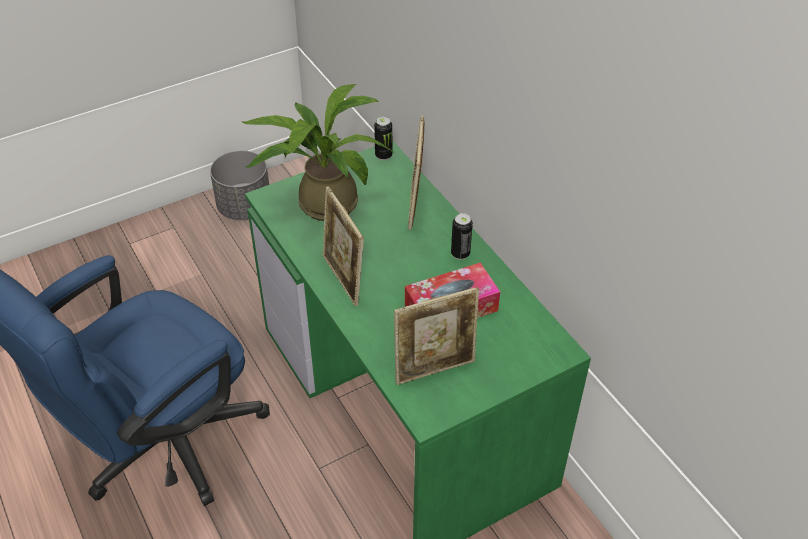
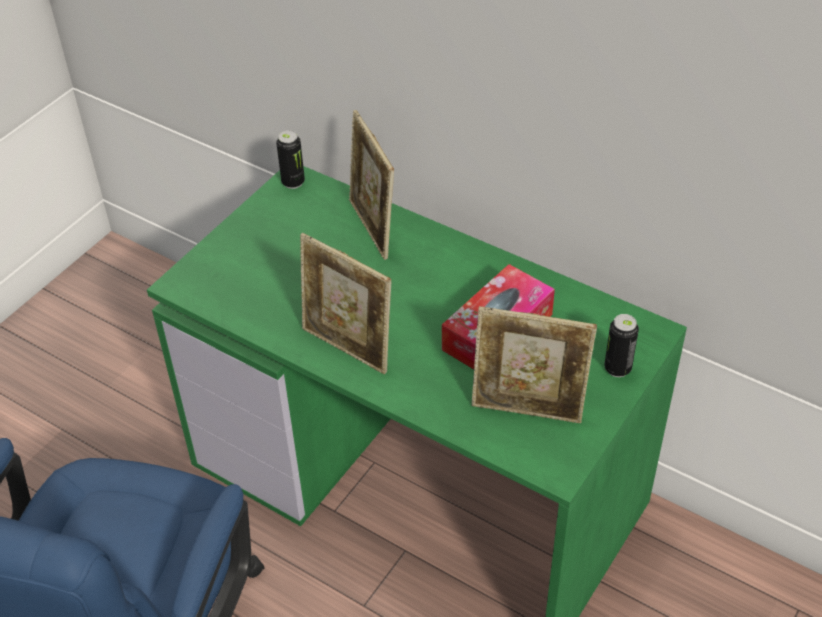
camera: 25 degrees left, 0 degrees up
(244, 208) = (69, 325): grey planter -> none
(321, 201) = (254, 264): potted plant -> none
(435, 369) = (528, 409): picture frame -> picture frame turned 60 degrees clockwise
(460, 253) = (464, 265): can -> can (617, 368)

